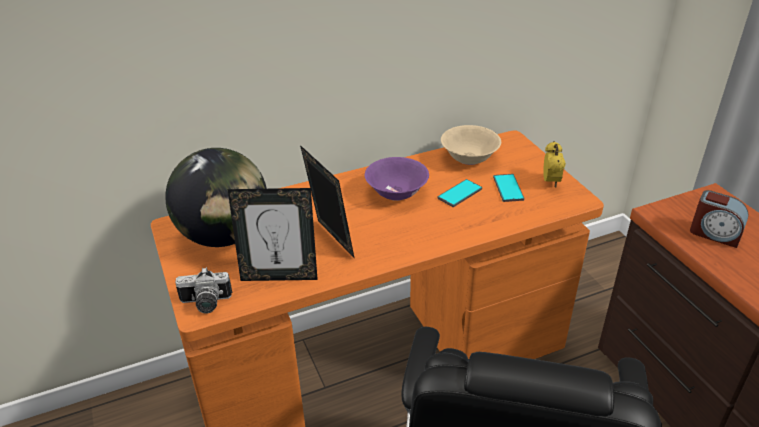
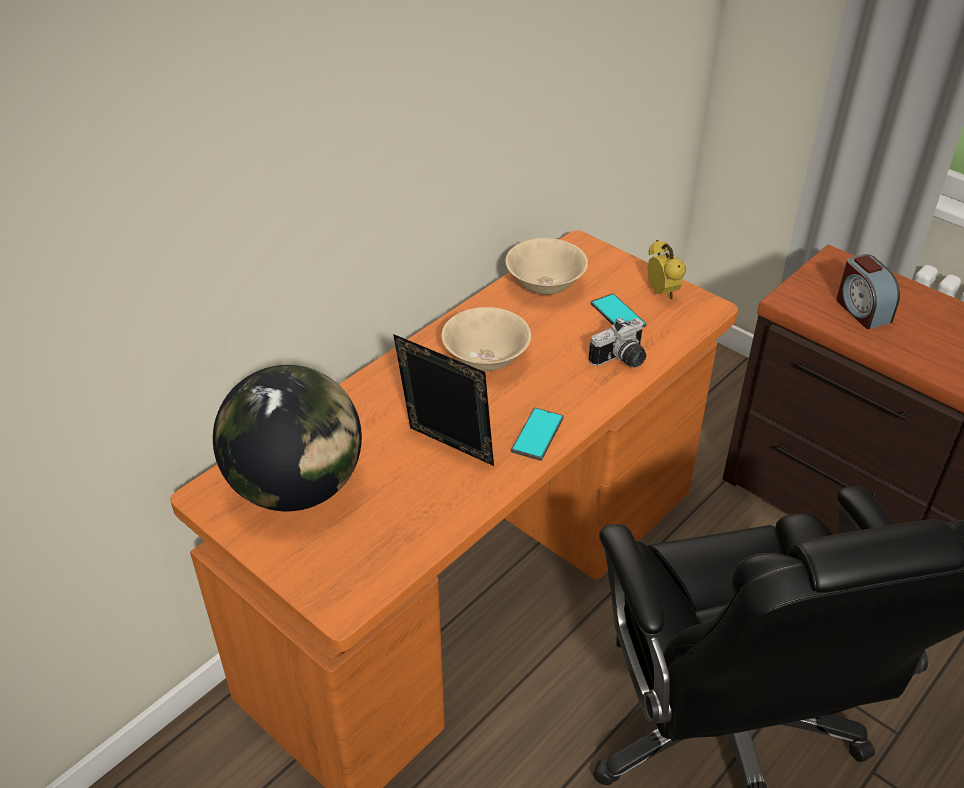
camera: 25 degrees left, 5 degrees up
(205, 304) = (342, 592): camera -> camera (621, 360)
(279, 276) = (414, 520): picture frame -> none
(396, 193) = (486, 359): purple bowl -> beige bowl
(460, 193) = (565, 338): phone -> phone (537, 435)
(714, 234) = (862, 310): alarm clock -> alarm clock turned 60 degrees clockwise

